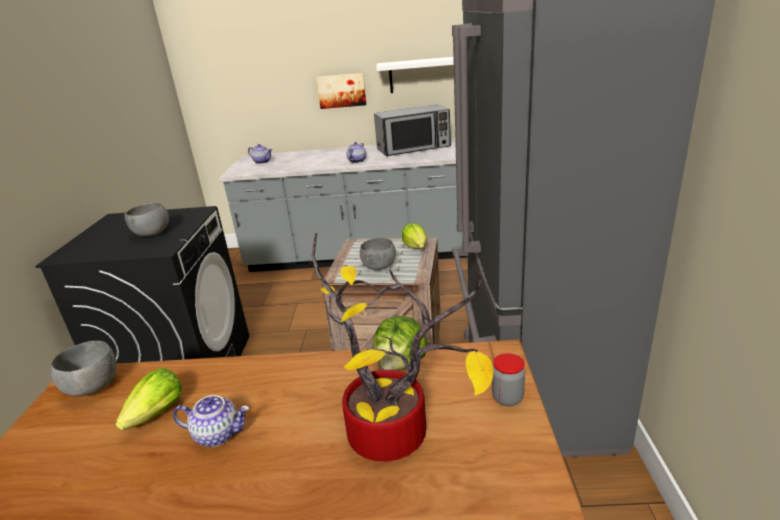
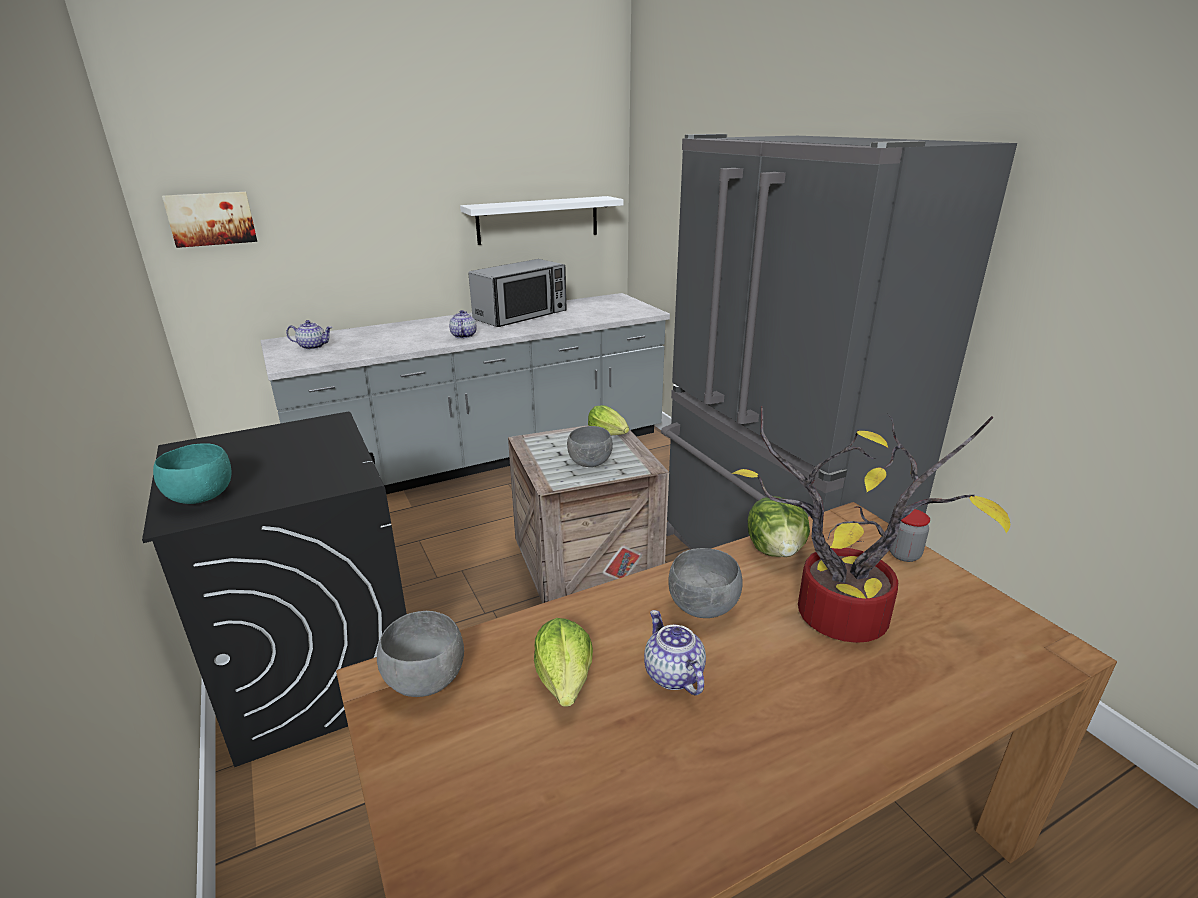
camera: 30 degrees left, 0 degrees up
(85, 247) = (201, 497): none -> turquoise bowl
(151, 234) = (301, 462): grey bowl -> grey bowl (703, 608)
(218, 434) = (672, 674): teapot -> teapot turned 90 degrees counterclockwise
(341, 90) = (412, 241): picture -> picture (211, 218)

